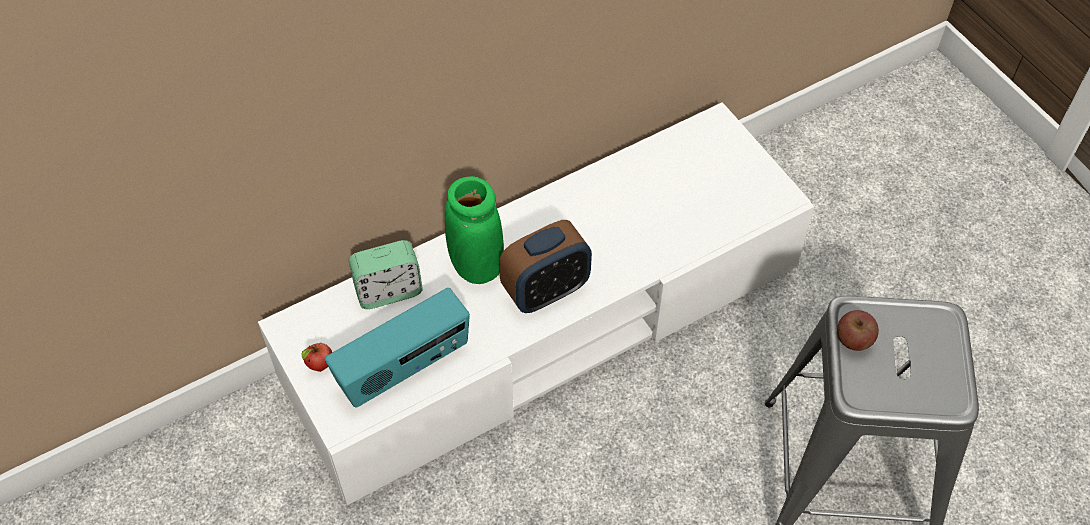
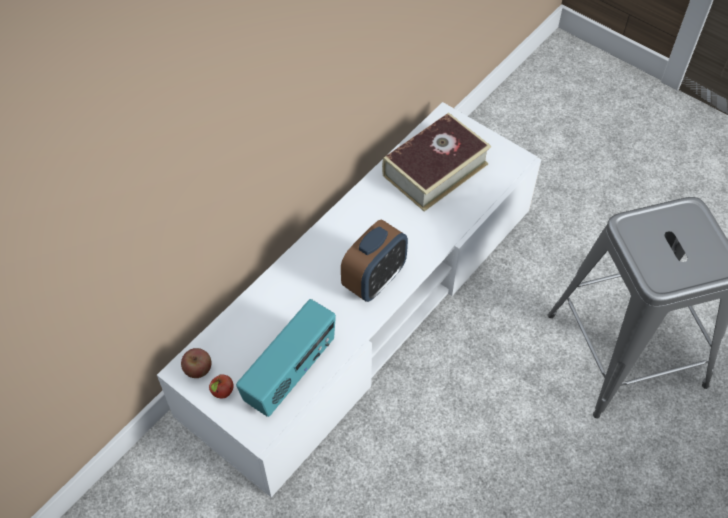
camera: 20 degrees left, 0 degrees up
(388, 291) = (252, 317): alarm clock -> none
(476, 265) = (313, 276): green vase -> none
(676, 181) = (435, 169): none -> book
(854, 339) = (638, 243): apple -> apple (198, 369)

